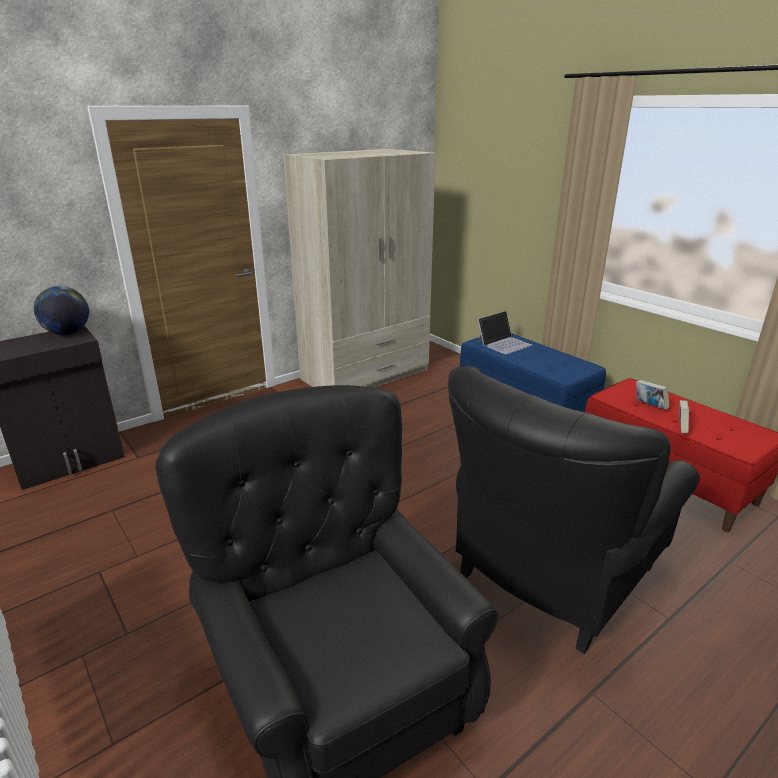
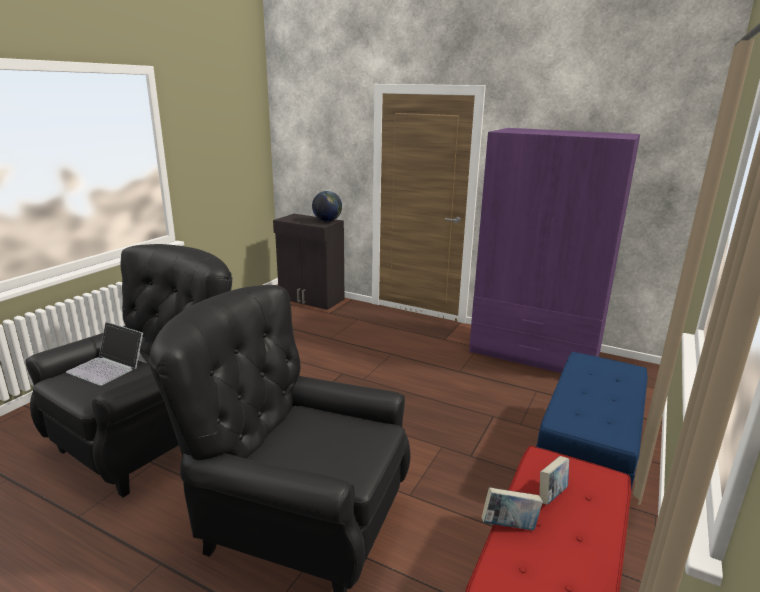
camera: 65 degrees right, 5 degrees down
(366, 375) = (534, 353): beige wardrobe -> purple wardrobe
(504, 343) = (606, 373): laptop -> laptop (108, 367)

